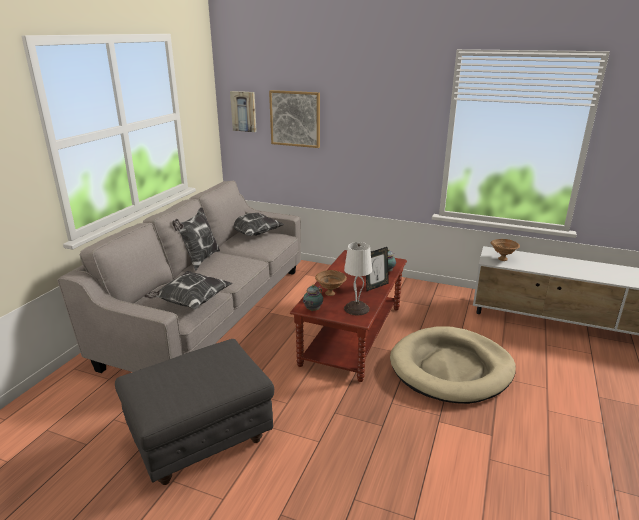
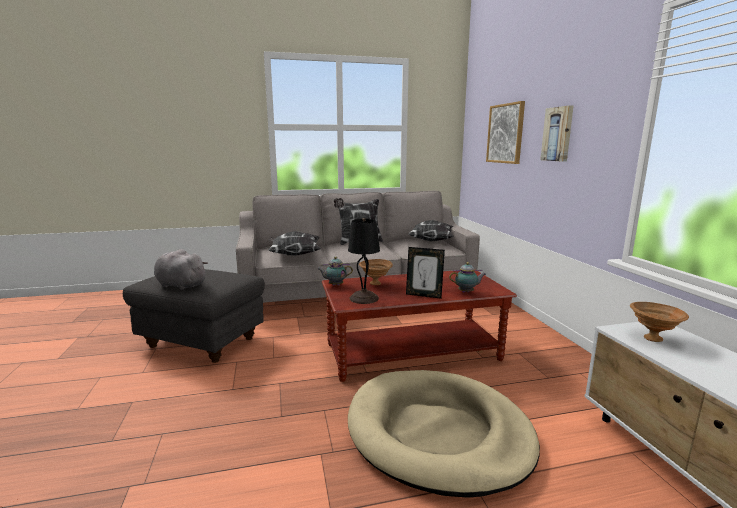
camera: 55 degrees right, 10 degrees down
(207, 389) = (180, 285): none -> grey plush toy
(244, 111) = (476, 131): picture -> picture (558, 134)
(357, 308) = (364, 298): white table lamp -> black table lamp

